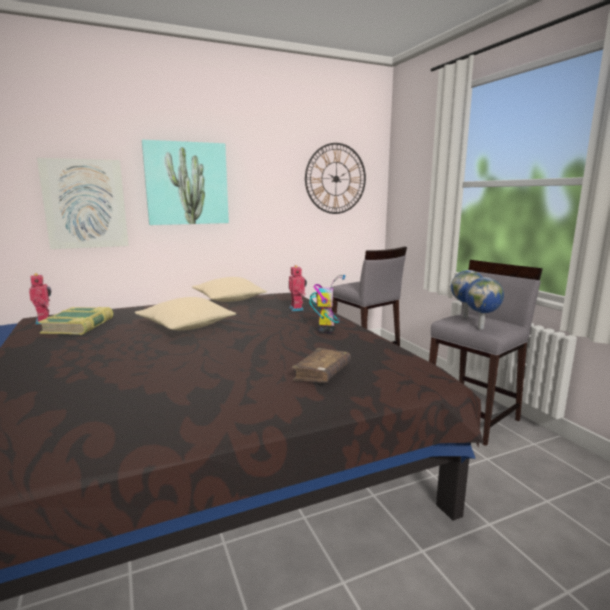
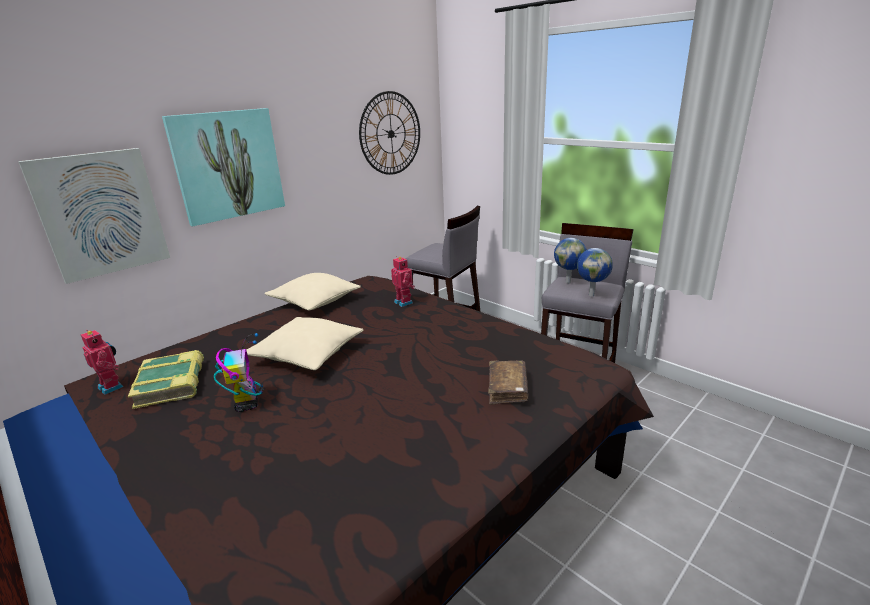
camera: 20 degrees left, 10 degrees up
(326, 330) = (460, 328): toy robot -> toy robot (247, 403)

